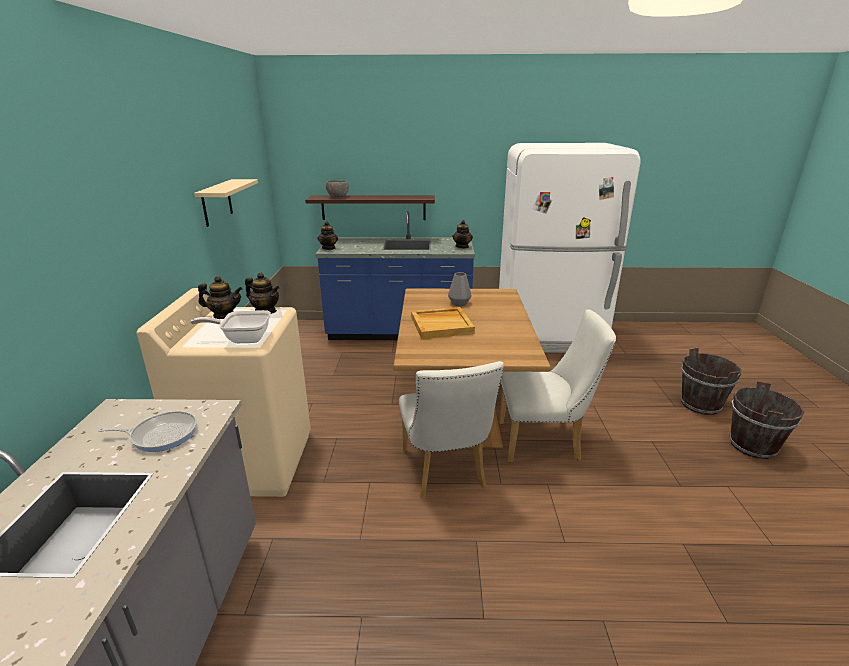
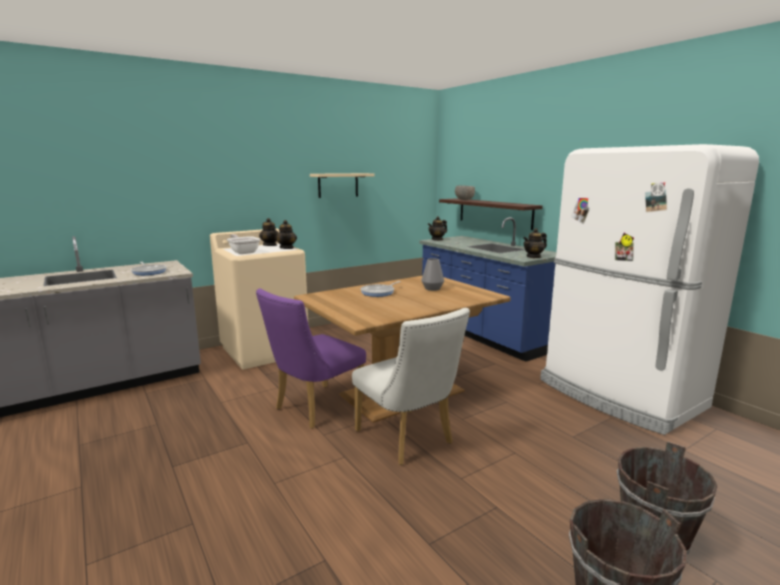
camera: 55 degrees right, 10 degrees down
(442, 325) = (379, 292): beige tray -> frying pan
(445, 472) = (314, 408): white chair -> purple chair

